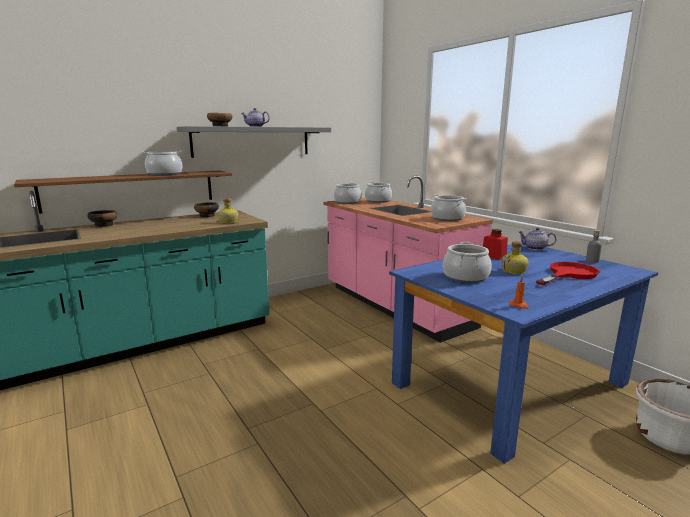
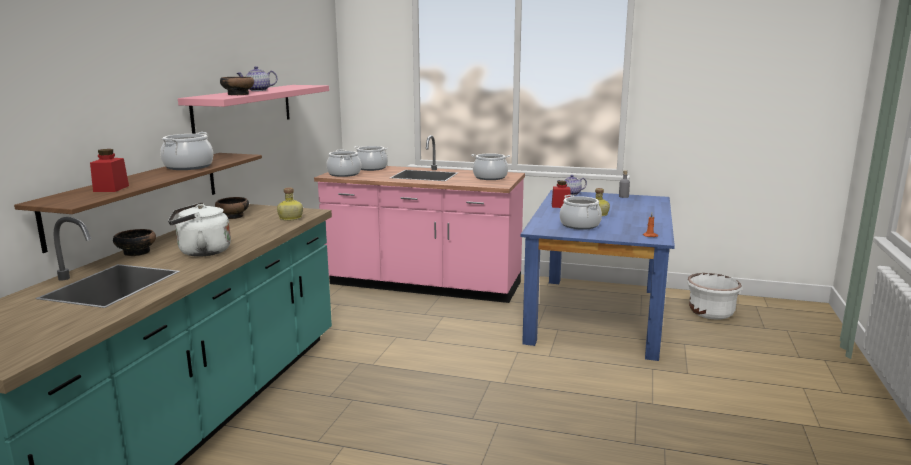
camera: 40 degrees left, 0 degrees up
(78, 178) = (111, 188): none -> red jar
(124, 231) = (201, 252): none -> white kettle
(252, 141) = (244, 109): grey shelf -> pink shelf
(568, 274) = (631, 209): red frying pan -> none

